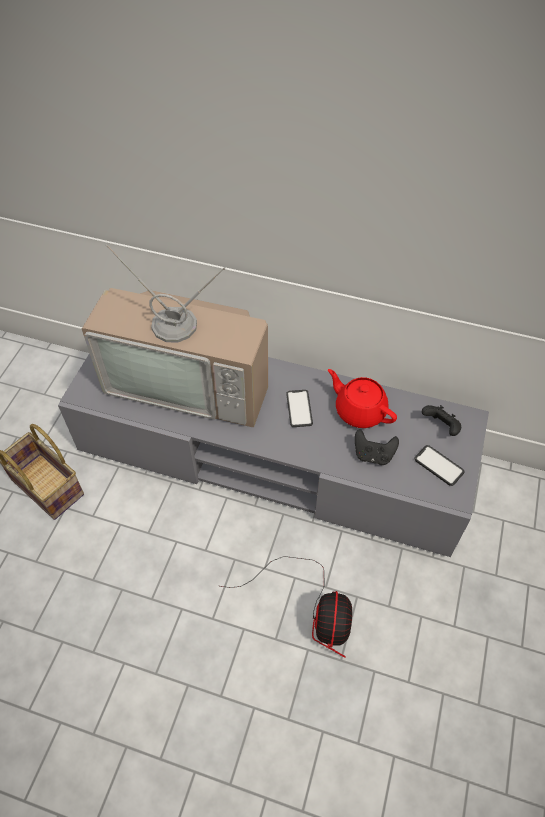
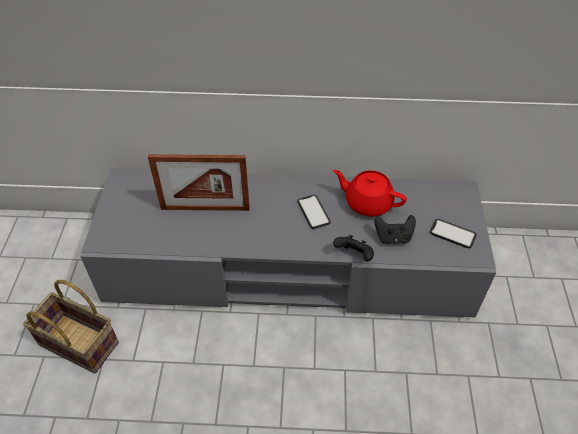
camera: 15 degrees left, 5 degrees down
(191, 381) = (205, 208): television -> picture frame
(313, 610) = (371, 395): fan -> none
(440, 427) = (442, 202): black game controller -> black game controller (354, 255)

